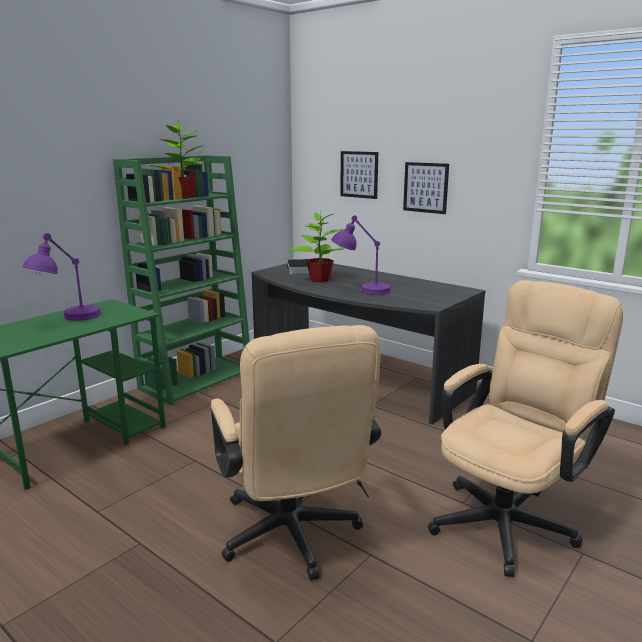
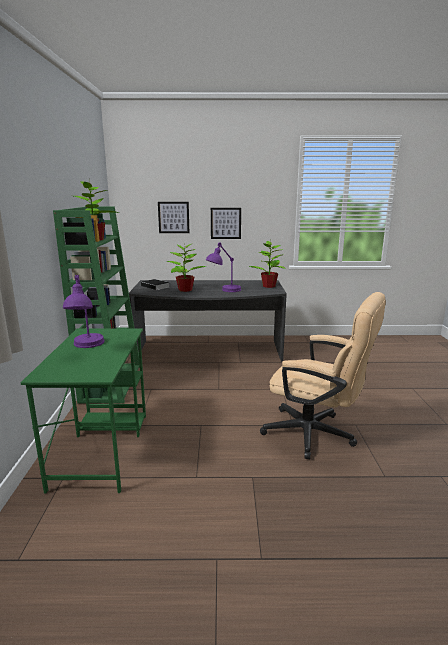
camera: 40 degrees left, 0 degrees up
(442, 296) = (268, 286): none -> potted plant
(510, 517) = (373, 386): beige office chair -> none

